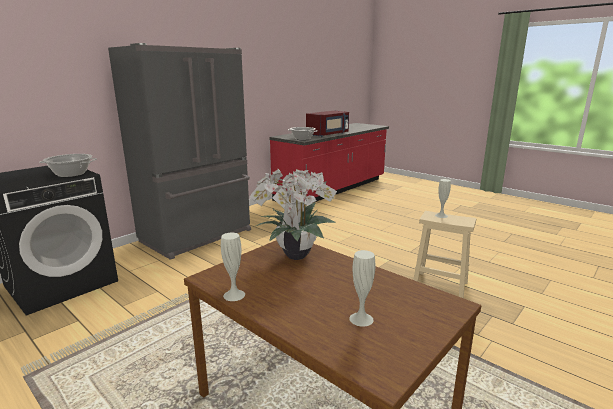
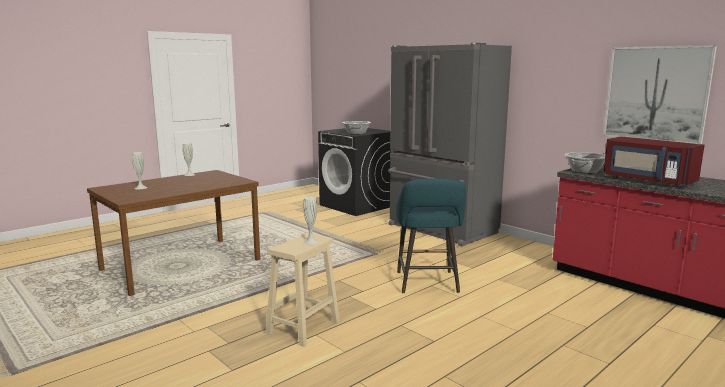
camera: 95 degrees right, 5 degrees down
(290, 87) = (656, 94): none -> picture
(294, 255) = (223, 181): potted plant -> none
(336, 243) = (427, 284): none -> turquoise stool

